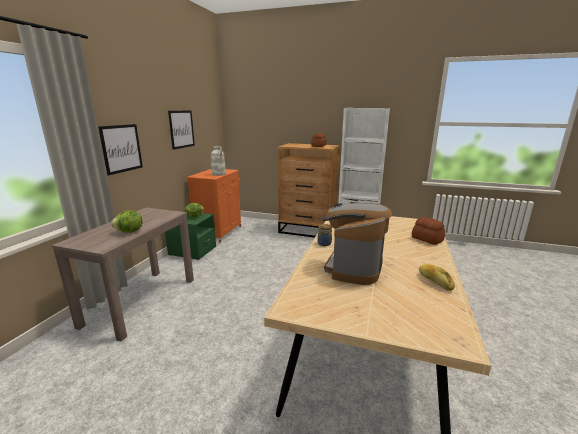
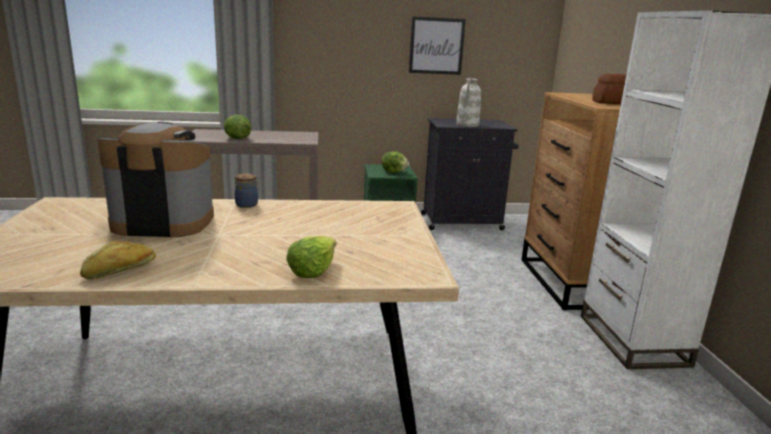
camera: 65 degrees right, 0 degrees up
(121, 148) = (317, 56): picture -> none
(219, 232) = (463, 222): orange cabinet -> black cabinet
(427, 239) = (312, 270): bread -> lettuce

